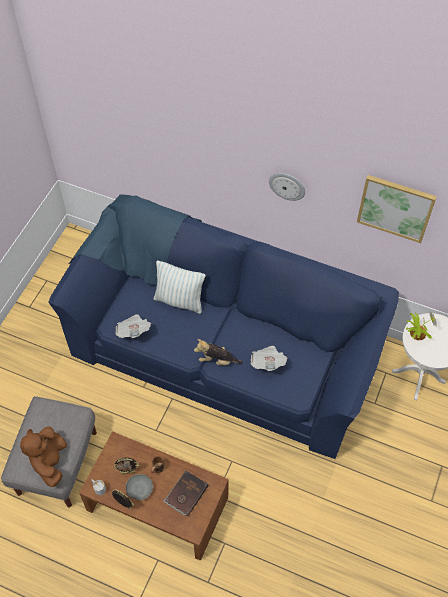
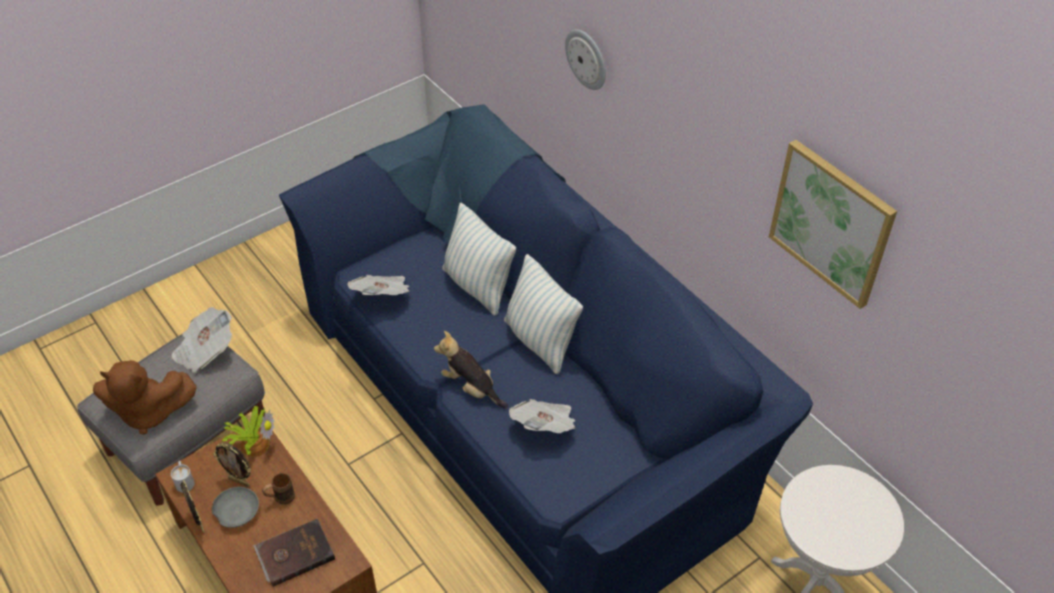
camera: 30 degrees right, 10 degrees down
(50, 462) = (148, 412): brown plush toy -> brown plush toy turned 120 degrees counterclockwise
(53, 411) = (205, 351): none -> newspaper
(234, 317) = (540, 341): none -> pillow
(287, 185) = (683, 140): wall clock -> wall clock (587, 59)
(416, 333) = (816, 490): potted plant -> potted plant (254, 443)

